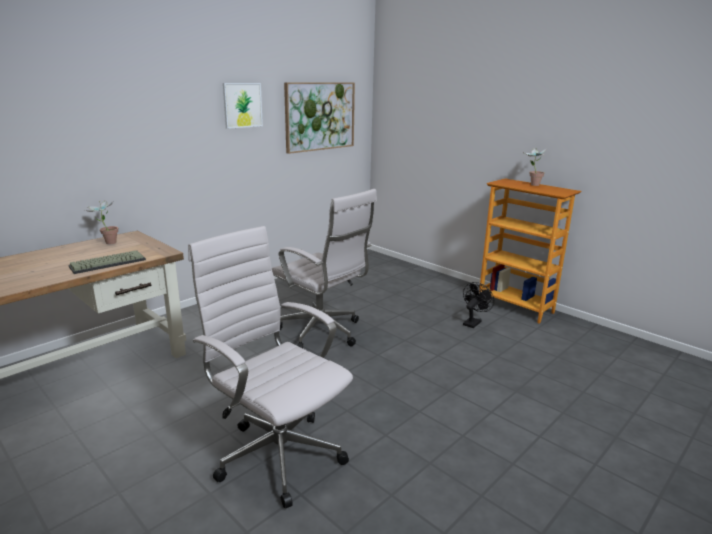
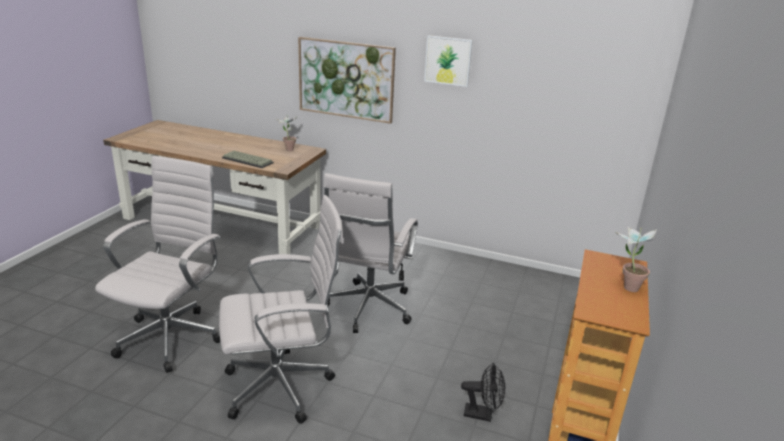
camera: 65 degrees right, 5 degrees up
(320, 116) = (559, 91): picture -> picture (346, 79)
(406, 393) = (283, 386): none -> white office chair

